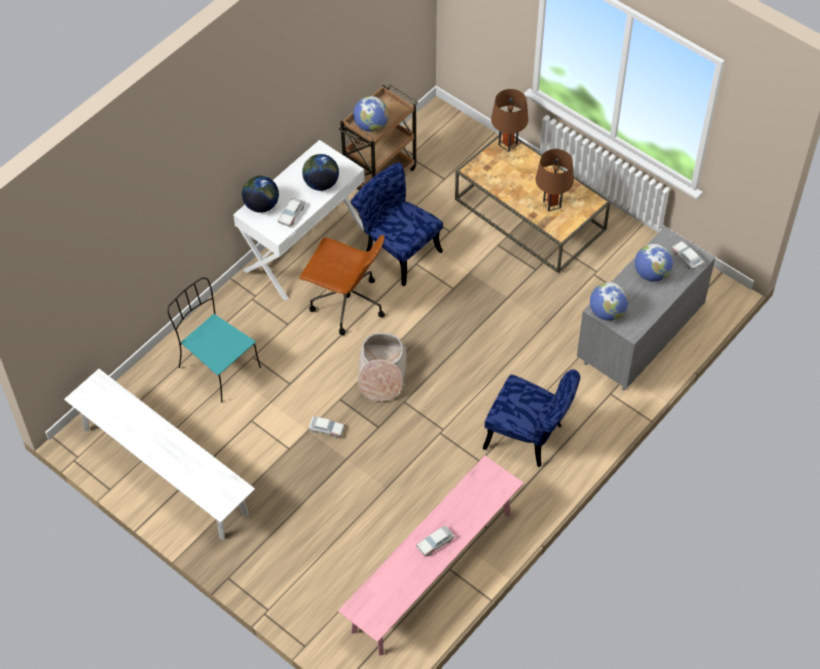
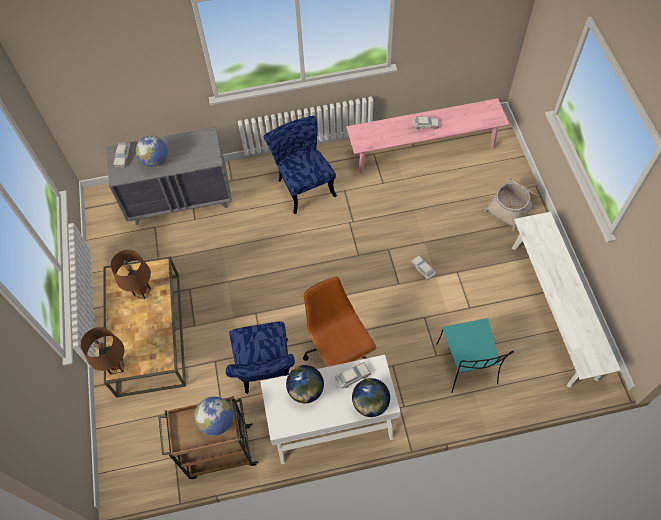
camera: 140 degrees left, 5 degrees up
(381, 373) = (357, 283): basket -> basket (512, 205)
(607, 312) = (209, 154): globe -> none

